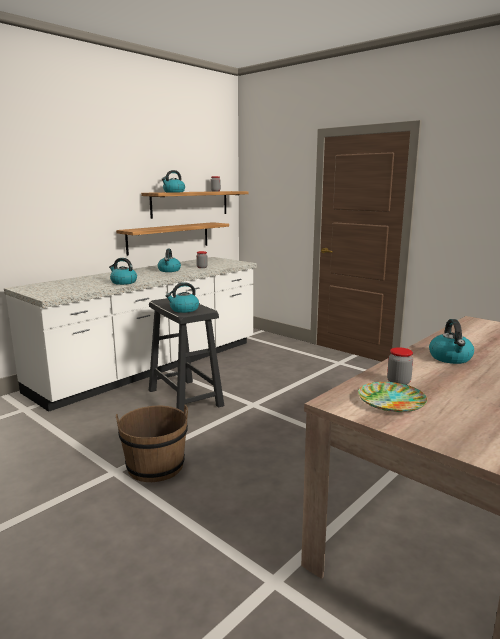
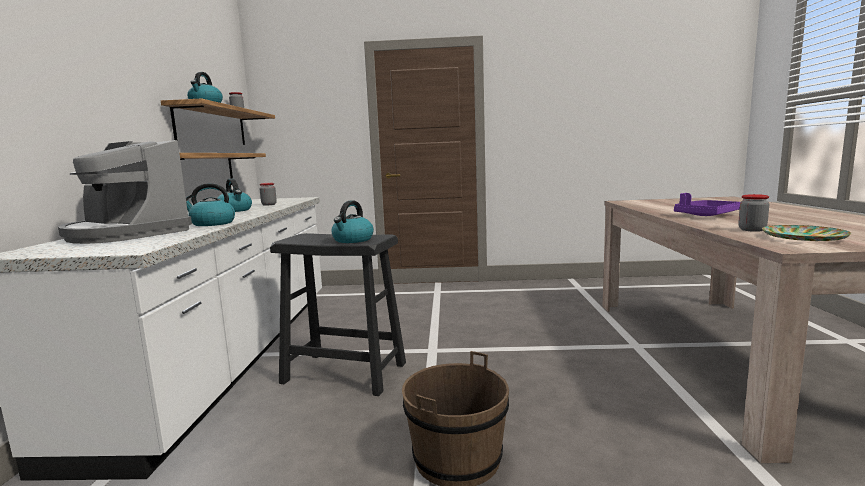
camera: 40 degrees left, 5 degrees down
(77, 283) = (126, 234): none -> coffee machine
(450, 358) = (706, 215): kettle -> purple tray

